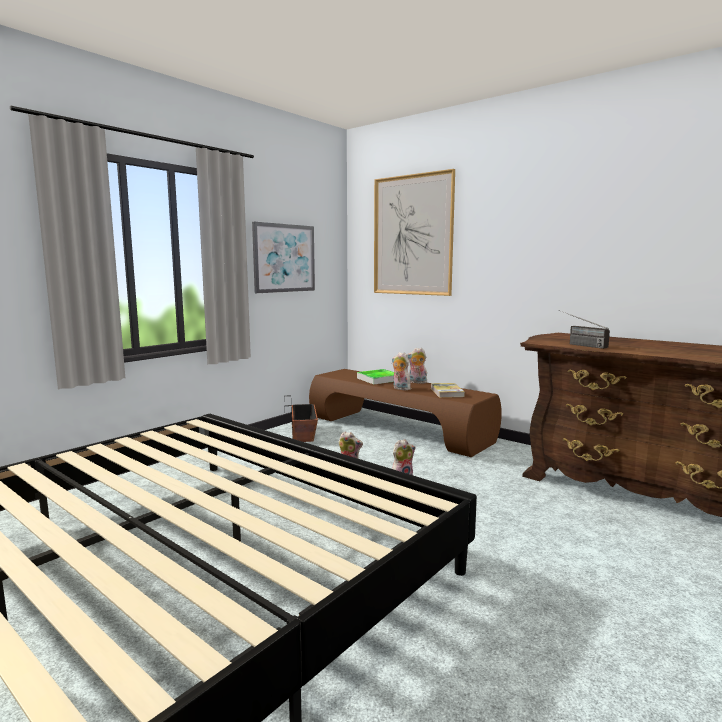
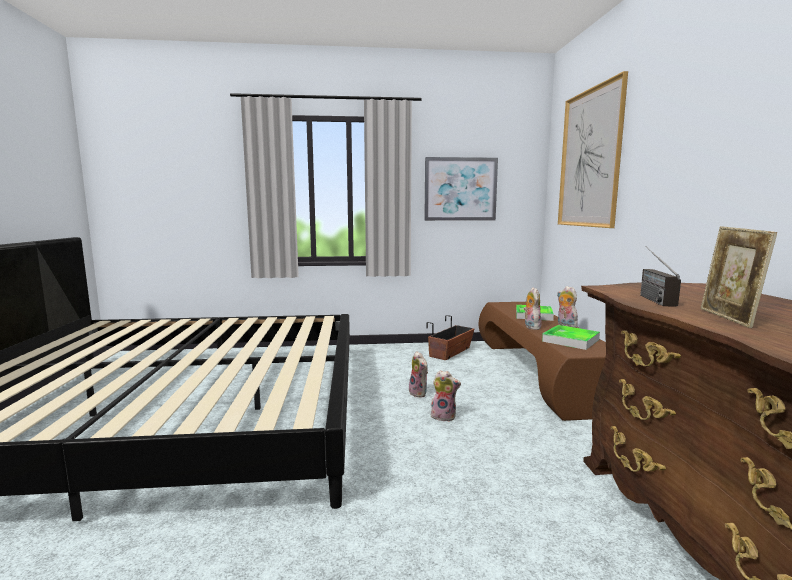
camera: 45 degrees right, 0 degrees up
(447, 392) = (570, 340): book -> tray
(645, 350) = (728, 318): none -> picture frame

